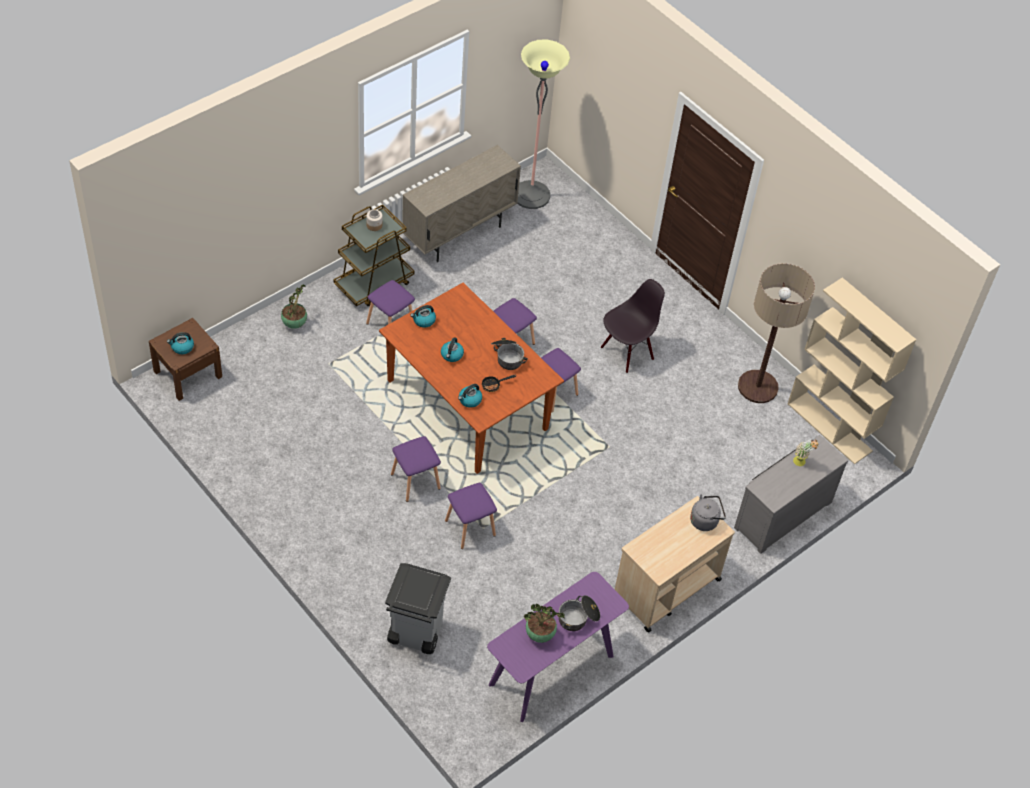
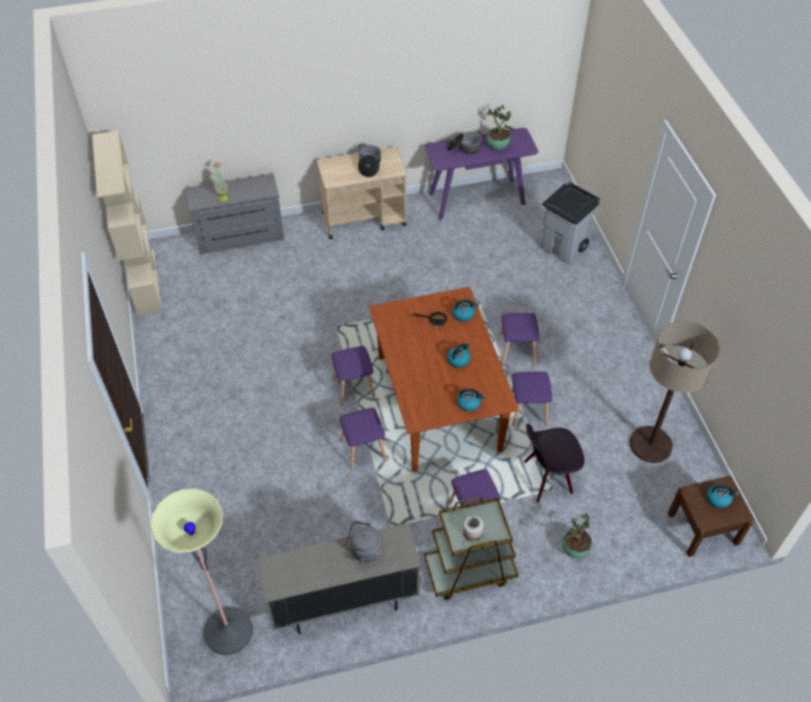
camera: 150 degrees left, 0 degrees up
(469, 527) = (488, 303): purple stool -> purple stool (528, 411)
(507, 357) = (407, 341): cooking pot -> cooking pot (369, 165)
(627, 352) = (261, 402): black chair -> black chair (547, 478)
(705, 520) = (332, 171): grey kettle -> grey kettle (364, 550)
(757, 387) = (173, 332): floor lamp -> floor lamp (650, 445)

